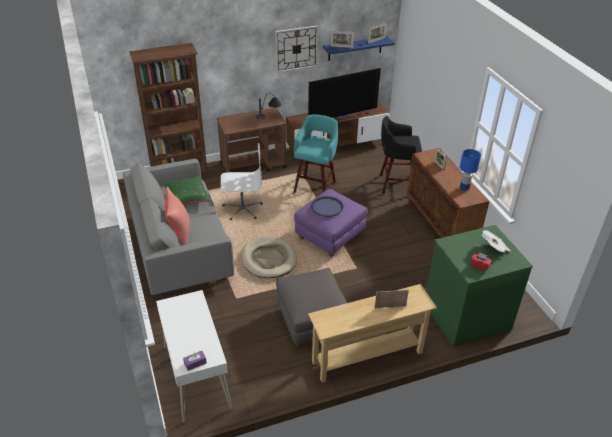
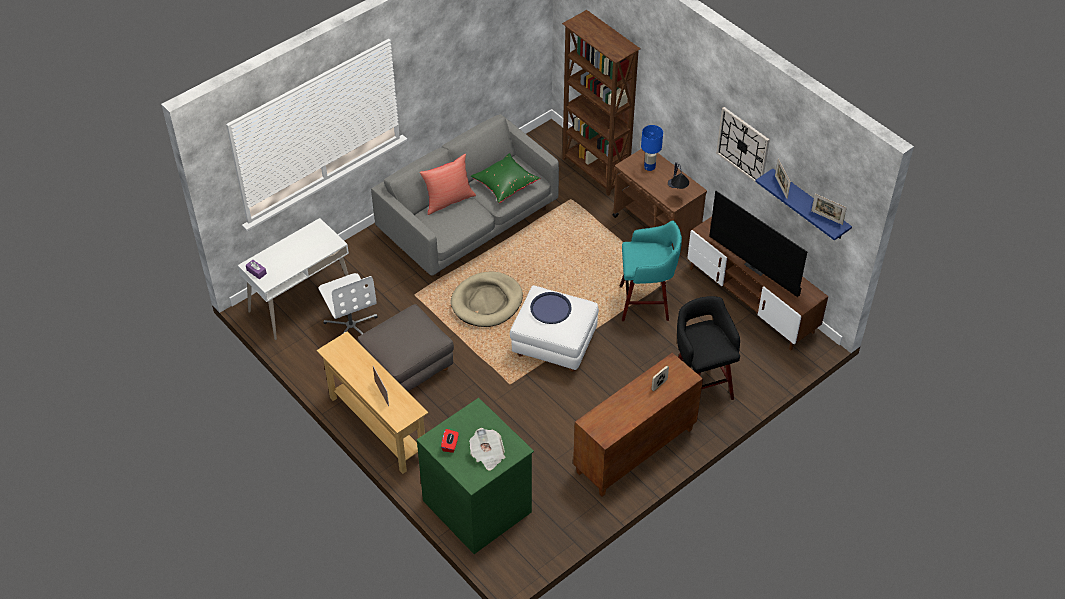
camera: 70 degrees right, 10 degrees up
(242, 209) = (563, 249): white office chair -> white office chair (351, 326)
(330, 237) = (554, 345): purple ottoman -> white ottoman
(464, 188) = (621, 420): blue table lamp -> blue table lamp (649, 167)

